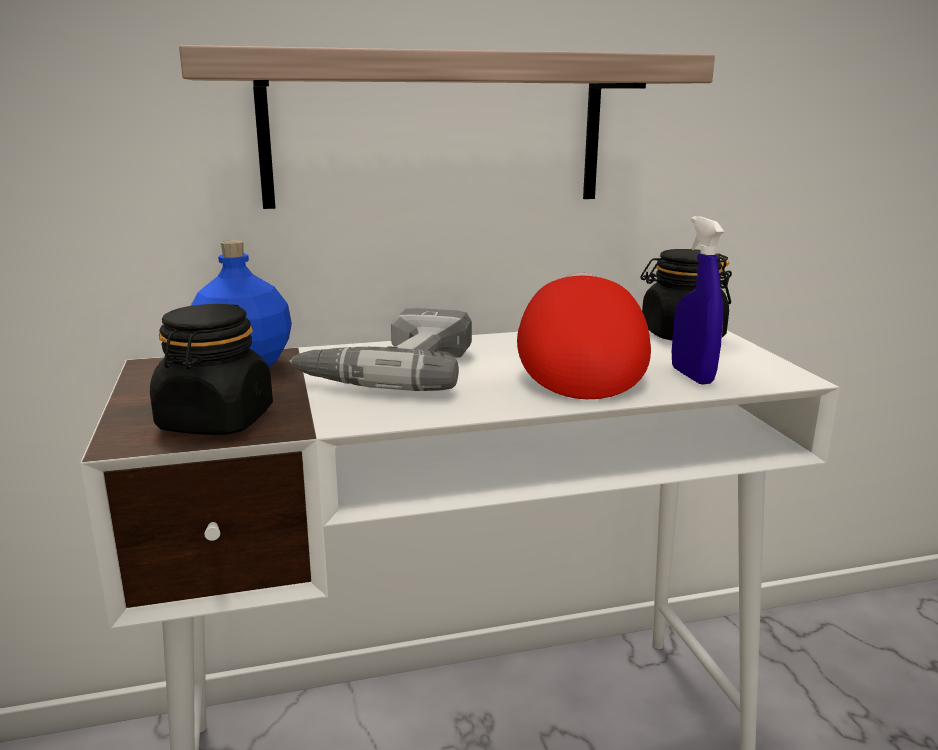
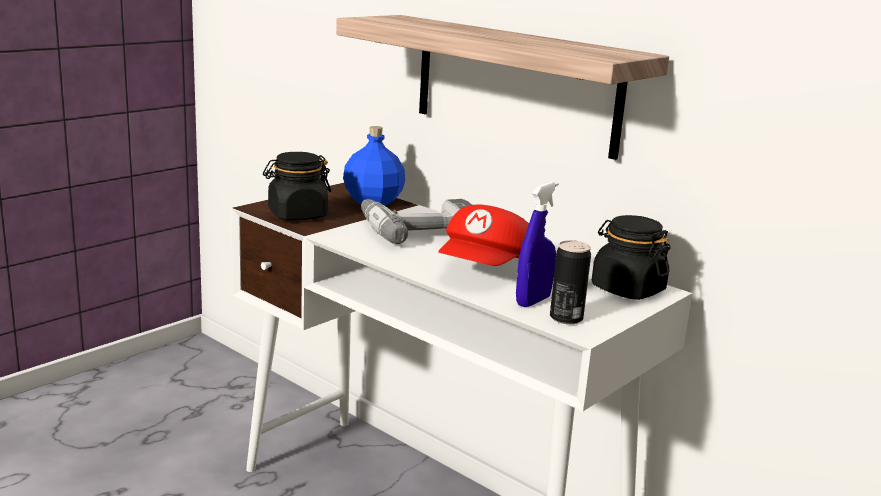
camera: 55 degrees right, 0 degrees up
(577, 371) = (488, 270): red cap -> red cap turned 150 degrees clockwise
(750, 375) = (566, 318): none -> can

